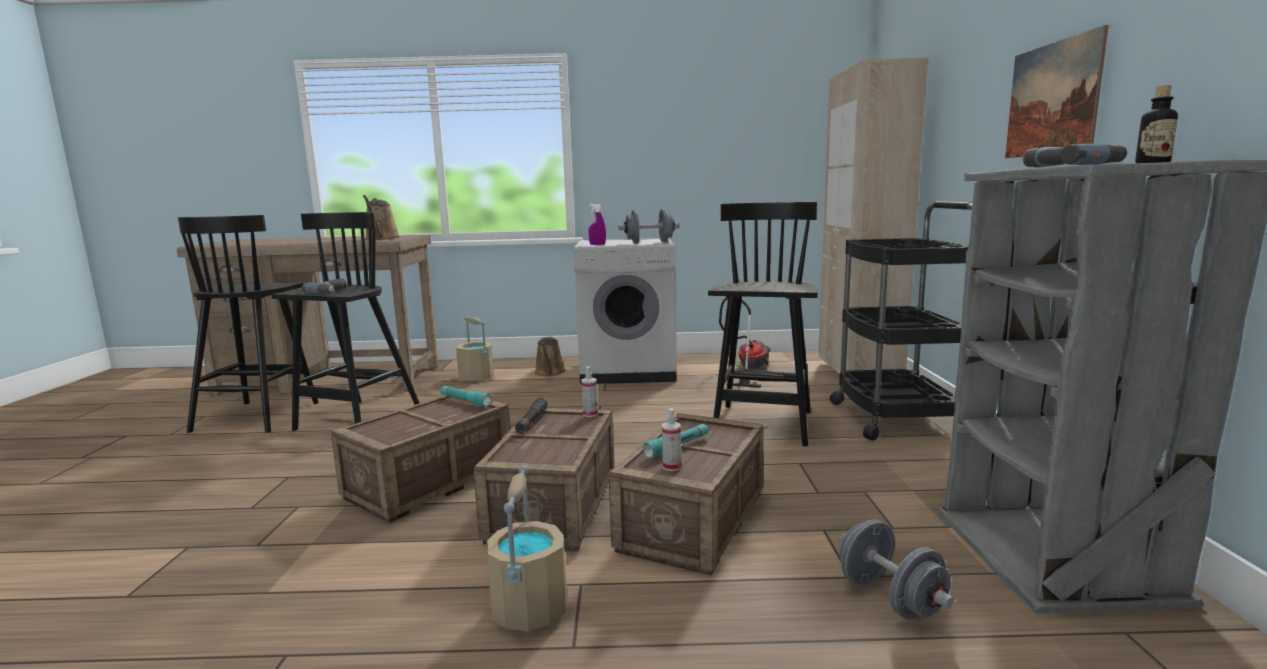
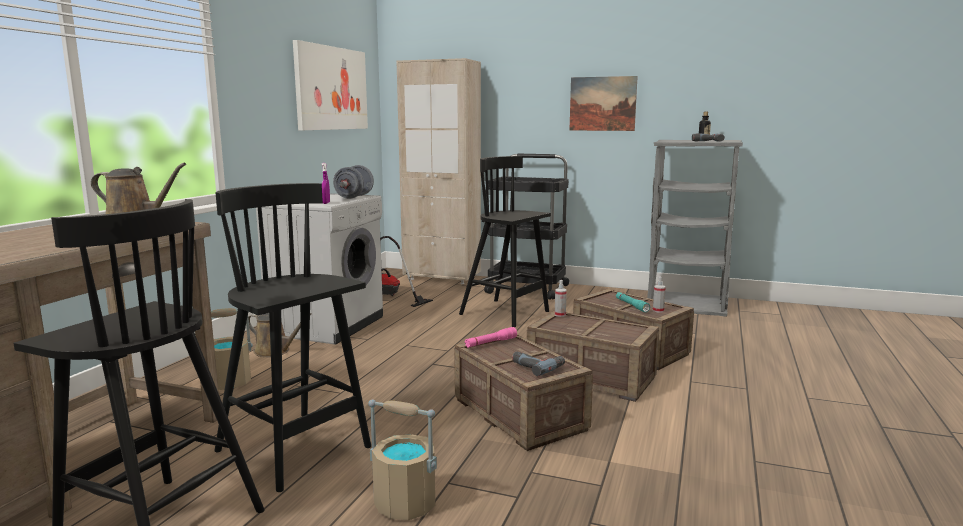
camera: 70 degrees left, 0 degrees up
(332, 291) = (303, 287): power drill -> power drill (537, 366)
(465, 401) = (490, 343): turquoise flashlight -> pink flashlight
(529, 608) = (712, 394): beige bucket -> beige bucket (405, 504)
(531, 421) = (563, 328): black flashlight -> none
(753, 125) = (331, 88): none -> picture
(890, 598) = (714, 331): grey dumbbell -> none

